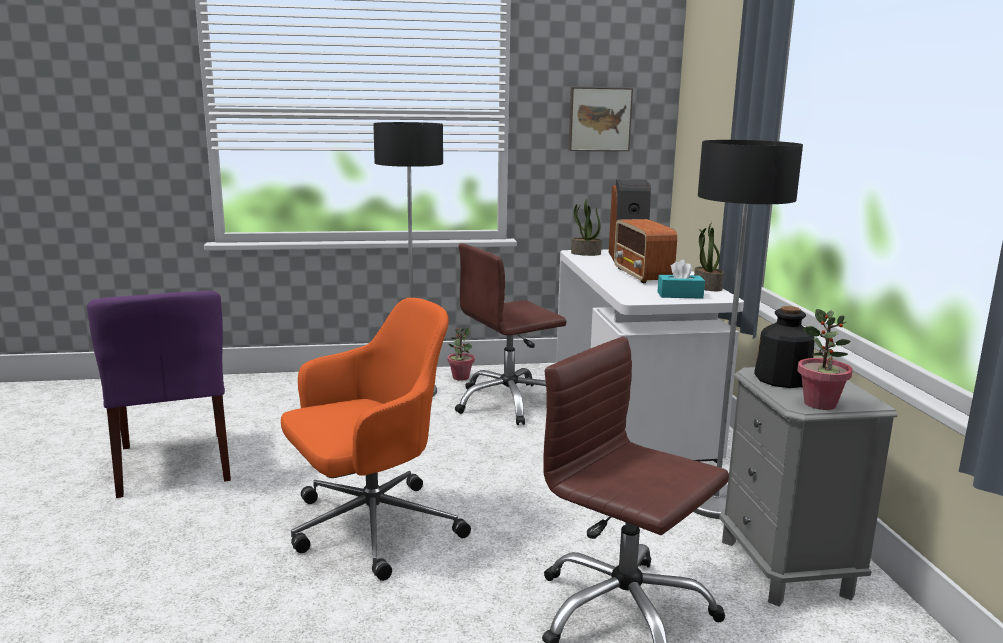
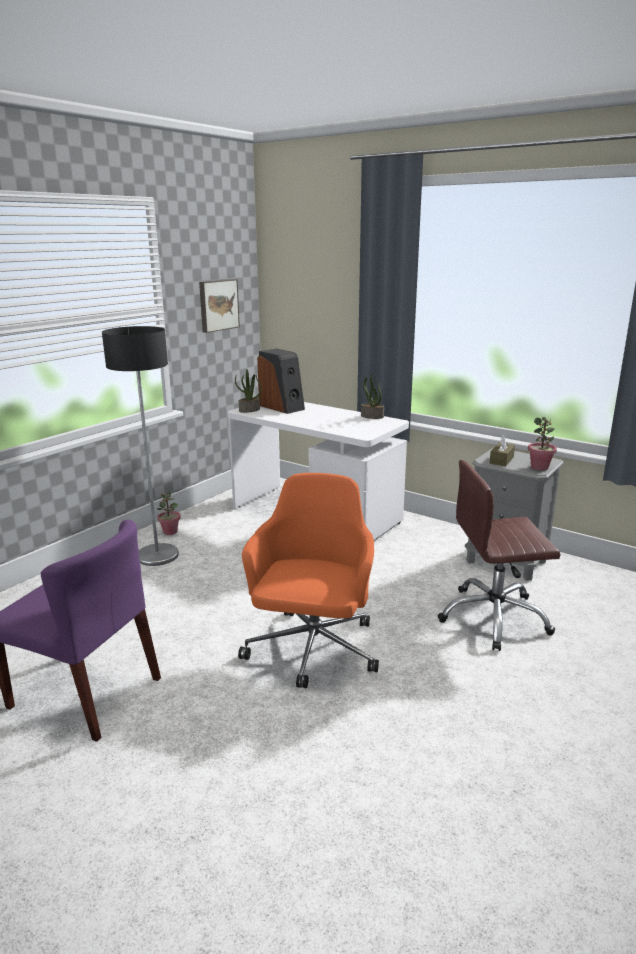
camera: 45 degrees left, 5 degrees up
(508, 403) = (235, 536): brown office chair -> none
(642, 275) = (322, 418): radio -> none
(680, 295) = (375, 426): turquoise tissue box -> none
(716, 502) = (433, 545): floor lamp -> none
(782, 379) = (501, 460): bottle -> brown tissue box

